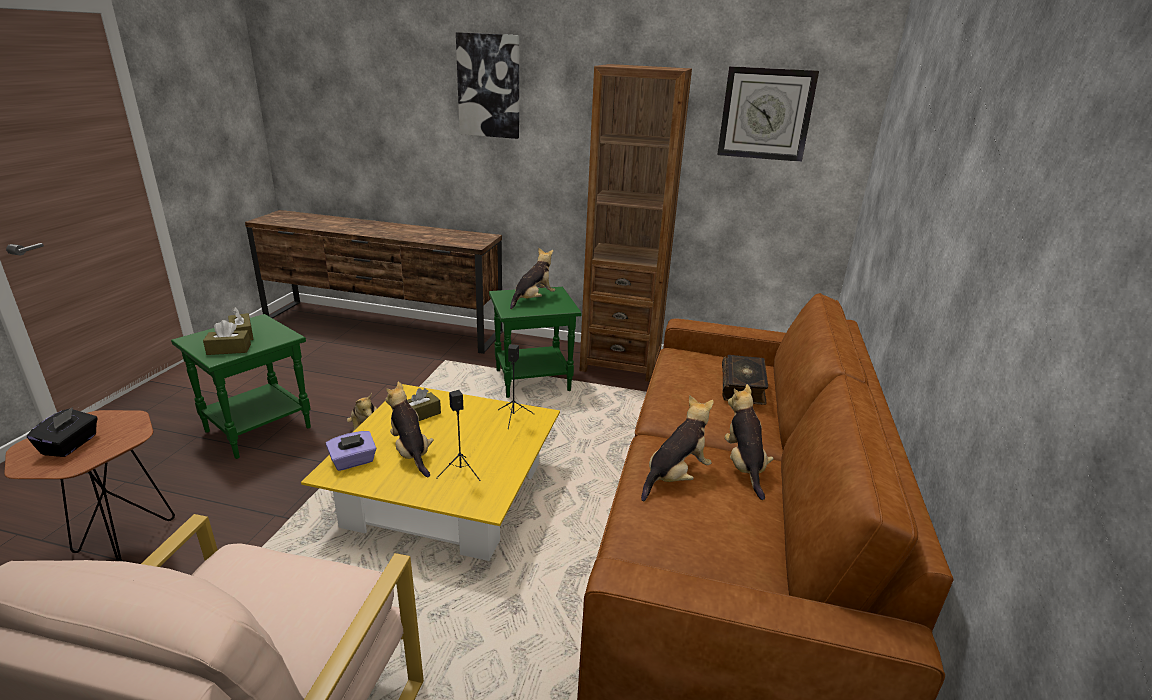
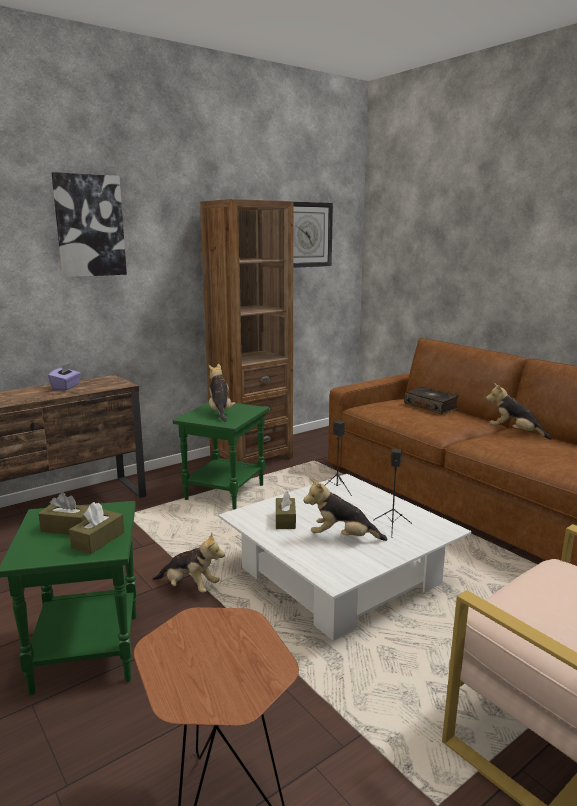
camera: 50 degrees left, 10 degrees down
(70, 445) = (217, 666): black tissue box -> none
(353, 461) = (327, 565): purple tissue box -> purple tissue box (66, 387)
(447, 495) = (341, 576): yellow coffee table -> white coffee table
(675, 477) = (515, 447): plush toy -> none

